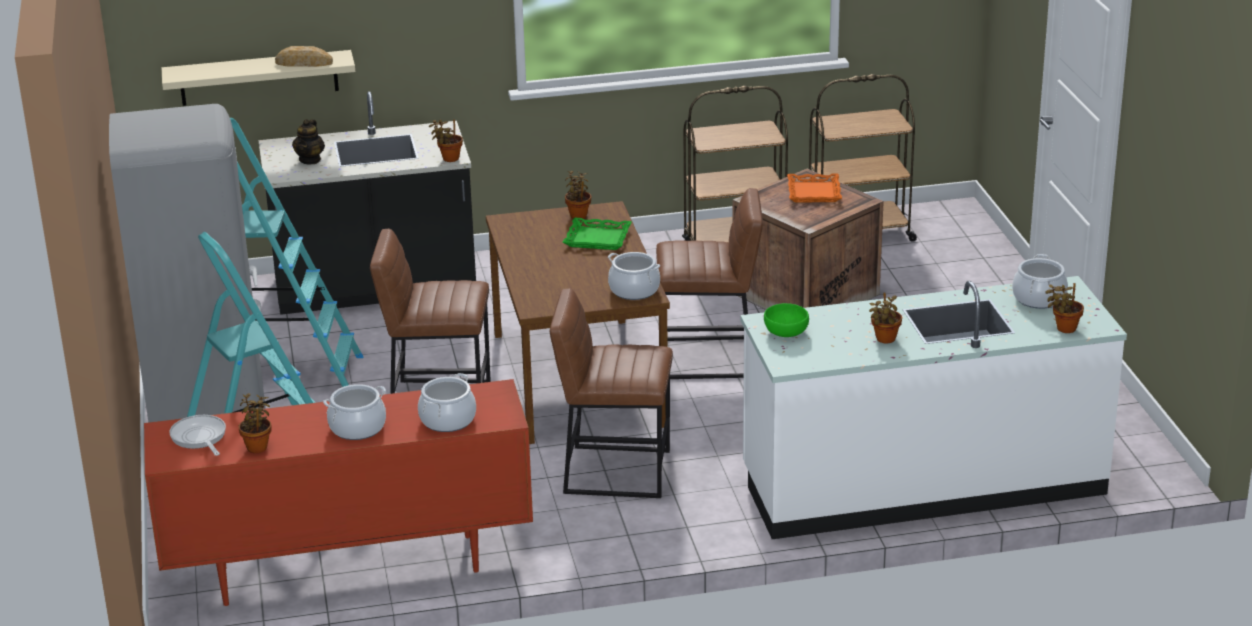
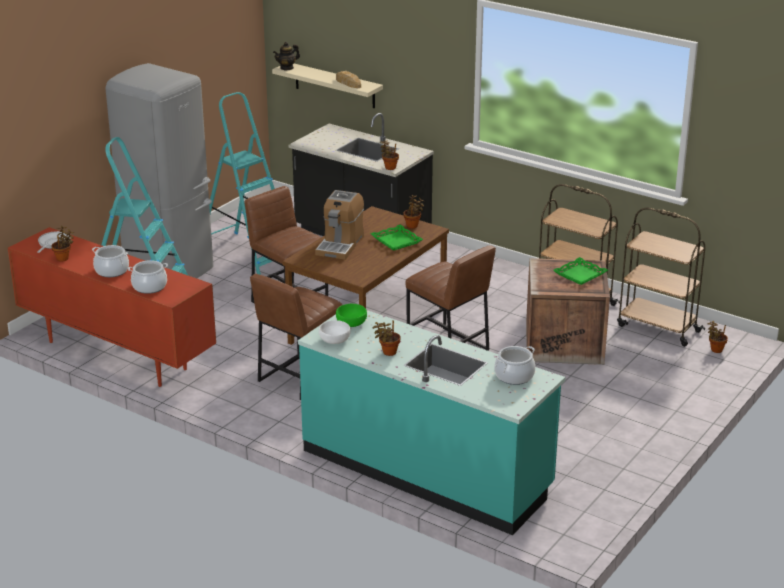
camera: 45 degrees right, 0 degrees up
(310, 160) = (330, 141): teapot -> teapot (287, 68)
(545, 271) = (340, 244): none -> coffee machine
(615, 471) = (299, 377): brown chair -> brown chair turned 105 degrees counterclockwise
(634, 290) = (359, 273): cooking pot -> none
(809, 356) = (335, 340): none -> white bowl
(814, 193) = (580, 275): orange tray -> green tray
(922, 484) = (427, 470): white counter -> turquoise counter
(1064, 329) = (490, 398): potted plant -> potted plant (715, 349)

